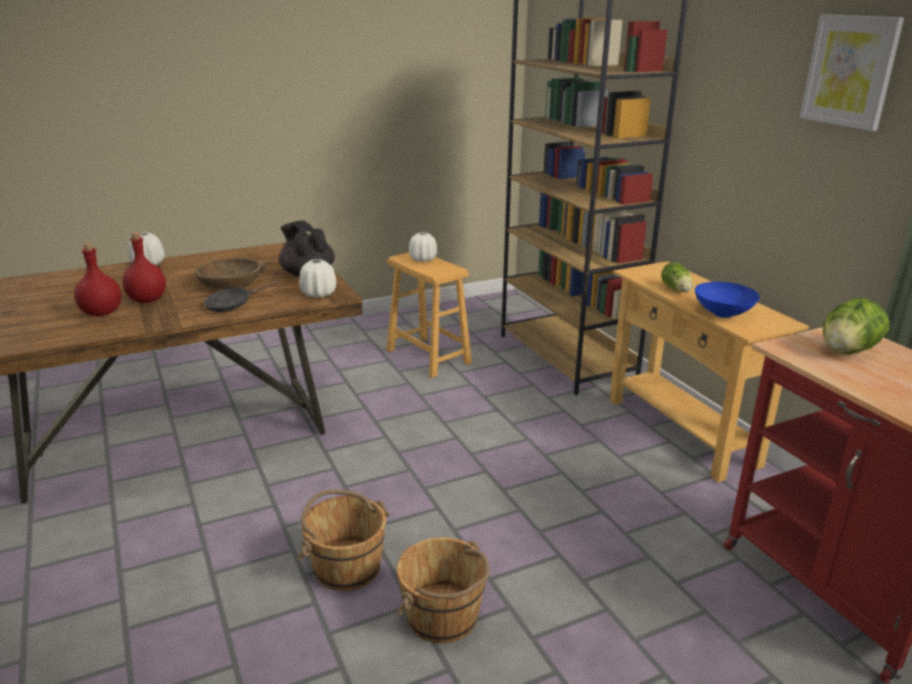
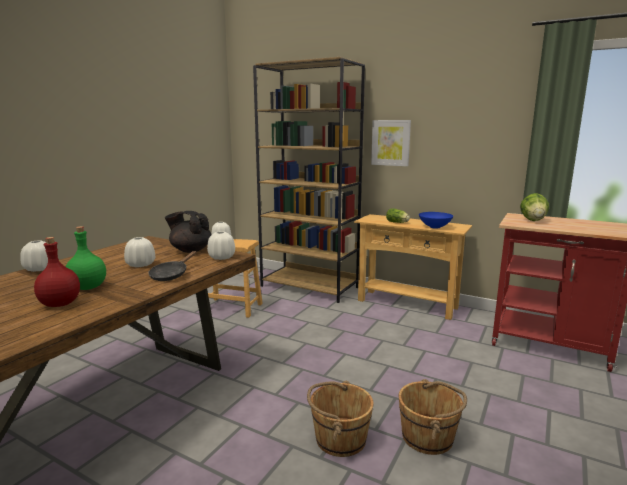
camera: 35 degrees left, 10 degrees down
(147, 300) = (88, 287): red bottle -> green bottle
(230, 282) = (140, 265): brown bowl -> white vase
(850, 71) = (472, 96): picture -> picture (391, 143)

